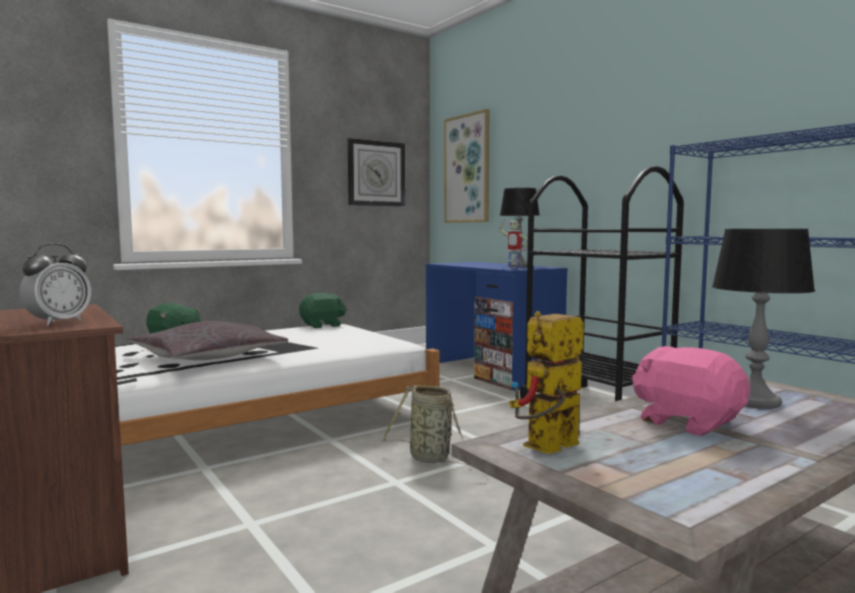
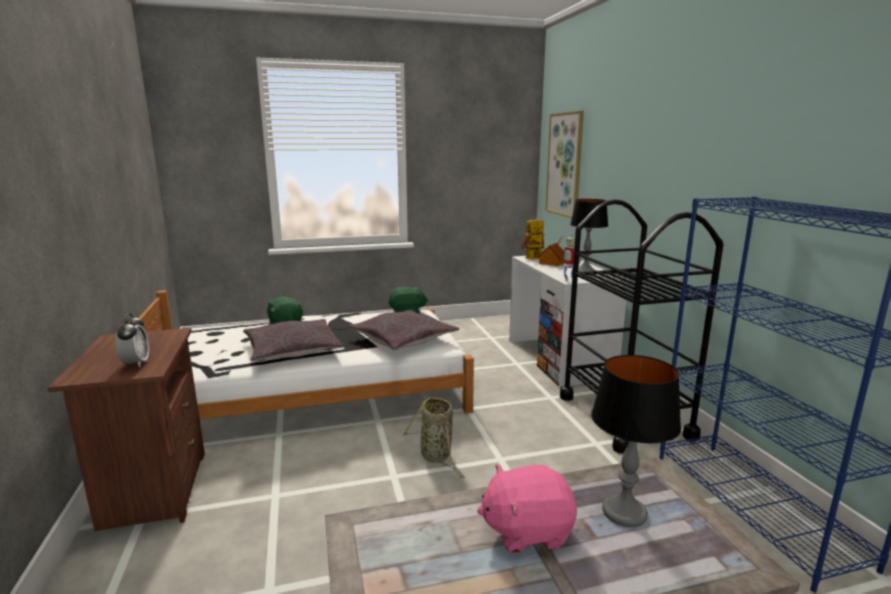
camera: 20 degrees right, 10 degrees up
(58, 322) = (136, 363): alarm clock -> alarm clock turned 60 degrees counterclockwise
(344, 341) = (403, 339): none -> grey pillow
(376, 173) = (485, 166): wall clock -> none
(476, 264) = (552, 263): none -> toy house
(491, 371) = (559, 358): blue desk -> white desk
(547, 449) = (380, 540): toy robot -> toy robot (530, 259)
(687, 422) = (527, 530): pink plush toy -> pink plush toy turned 75 degrees counterclockwise

